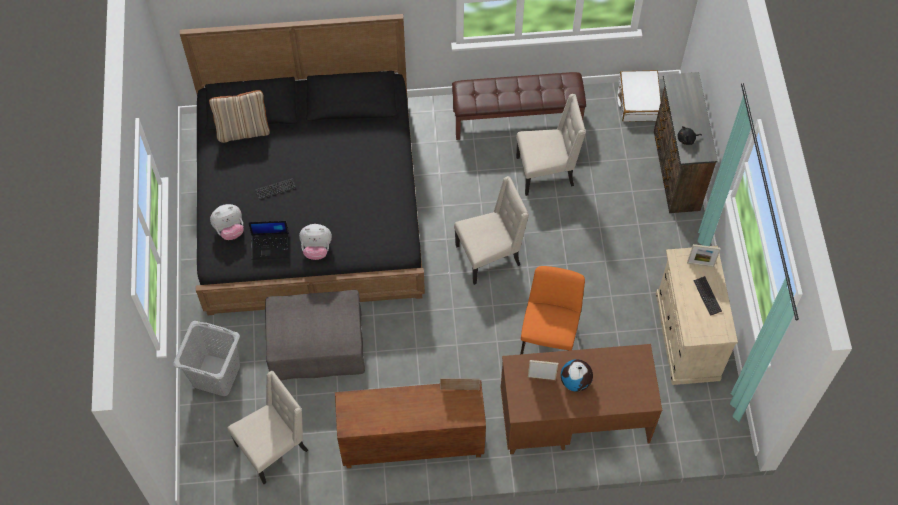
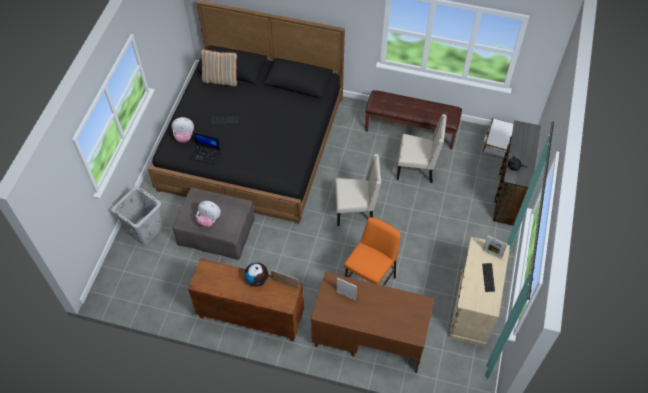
camera: 20 degrees right, 5 degrees down
(274, 447) = (159, 288): beige chair -> none
(316, 249) = (234, 165): plush toy -> plush toy (209, 220)
(575, 381) = (369, 306): globe -> globe (257, 280)

